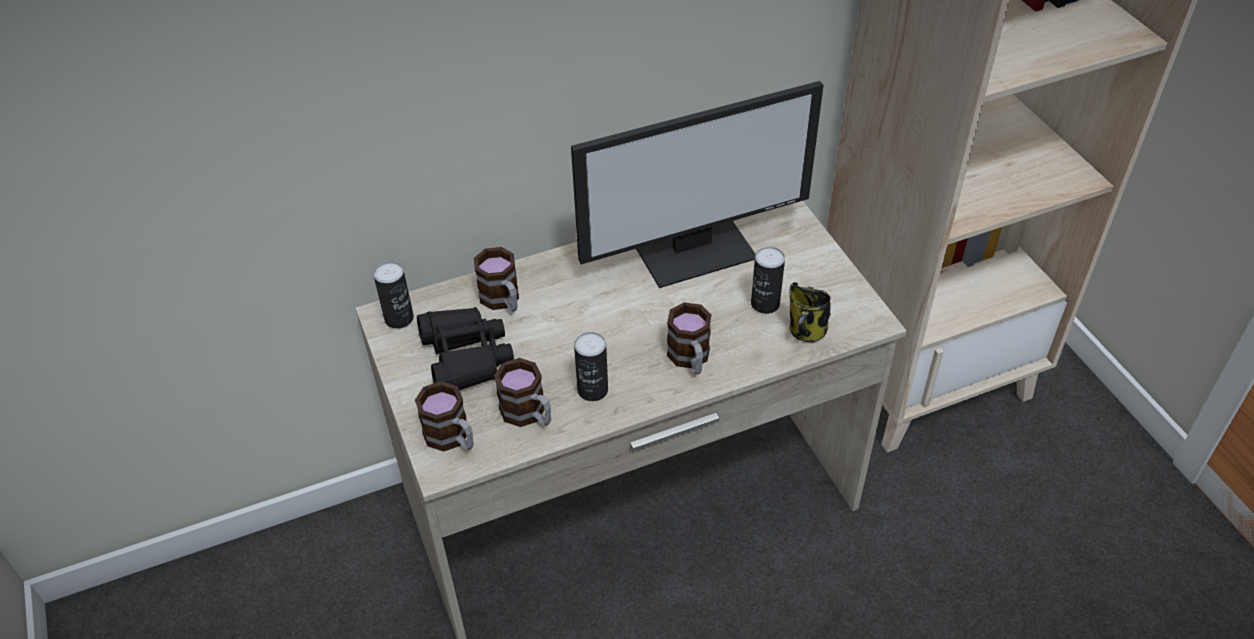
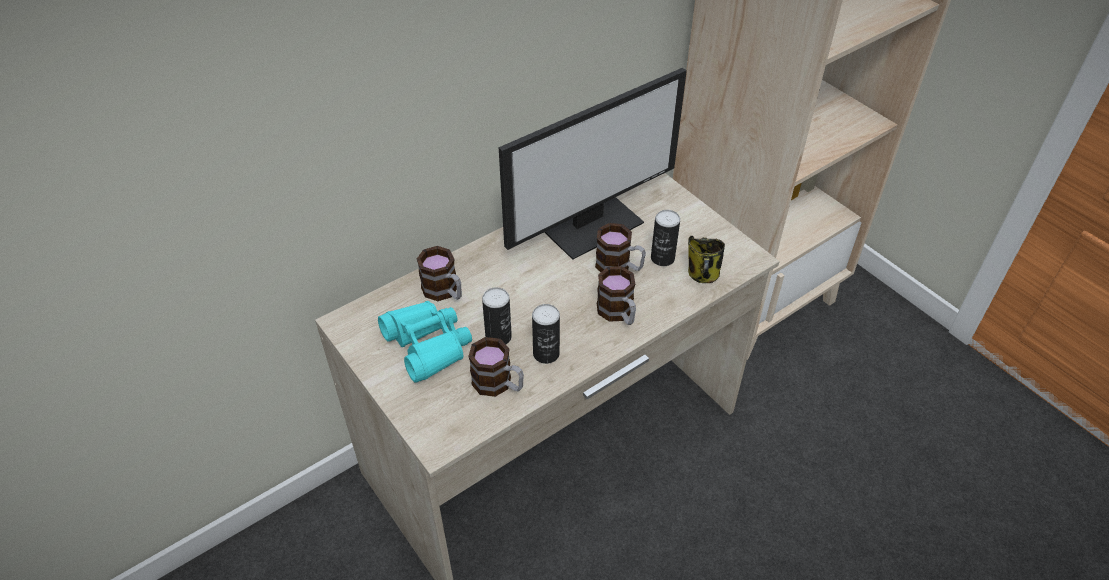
camera: 15 degrees left, 0 degrees up
(399, 318) = (358, 322): can -> can (498, 337)
(452, 438) = (439, 417): mug -> mug (619, 266)
(465, 357) = (428, 345): black binoculars -> turquoise binoculars

